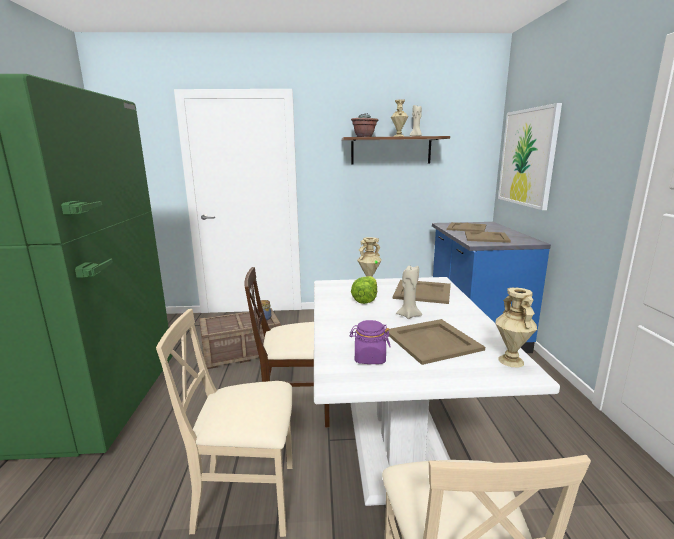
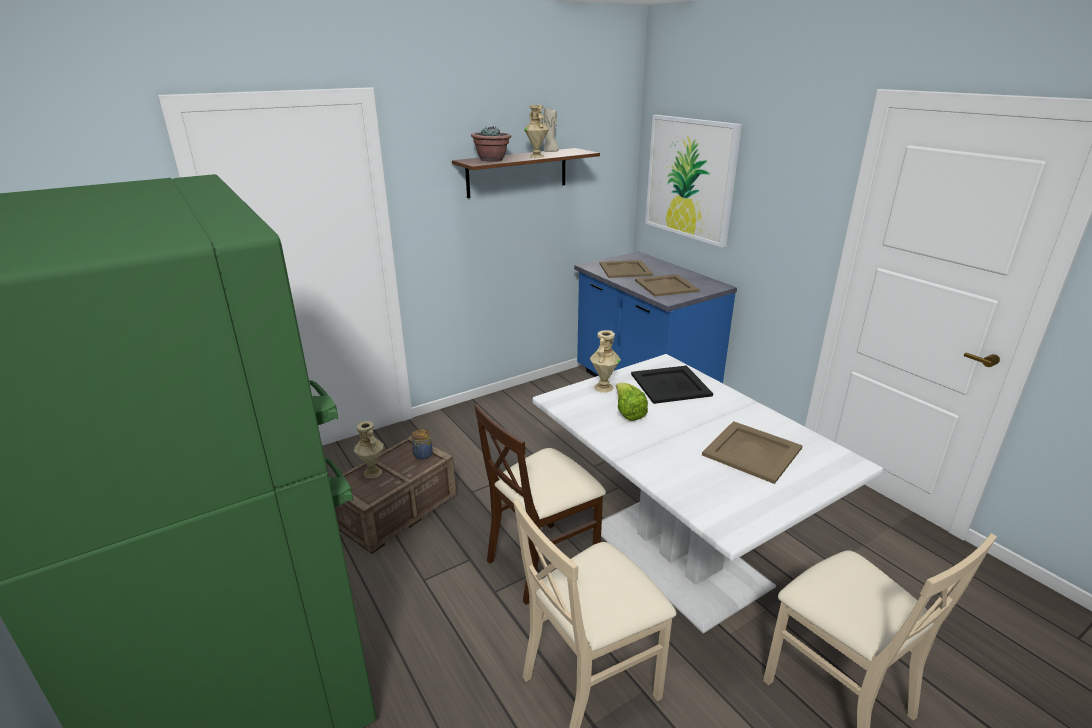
camera: 30 degrees left, 10 degrees up
(369, 358) = (726, 492): purple jar -> none
(408, 315) = (696, 424): beige candle -> none
(422, 291) = (669, 384): beige tray -> black tray
(510, 361) = (830, 454): beige vase -> beige vase (372, 473)

